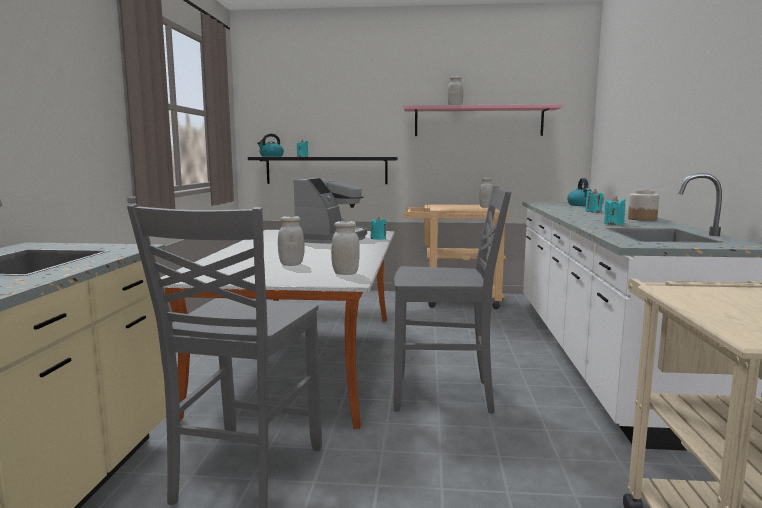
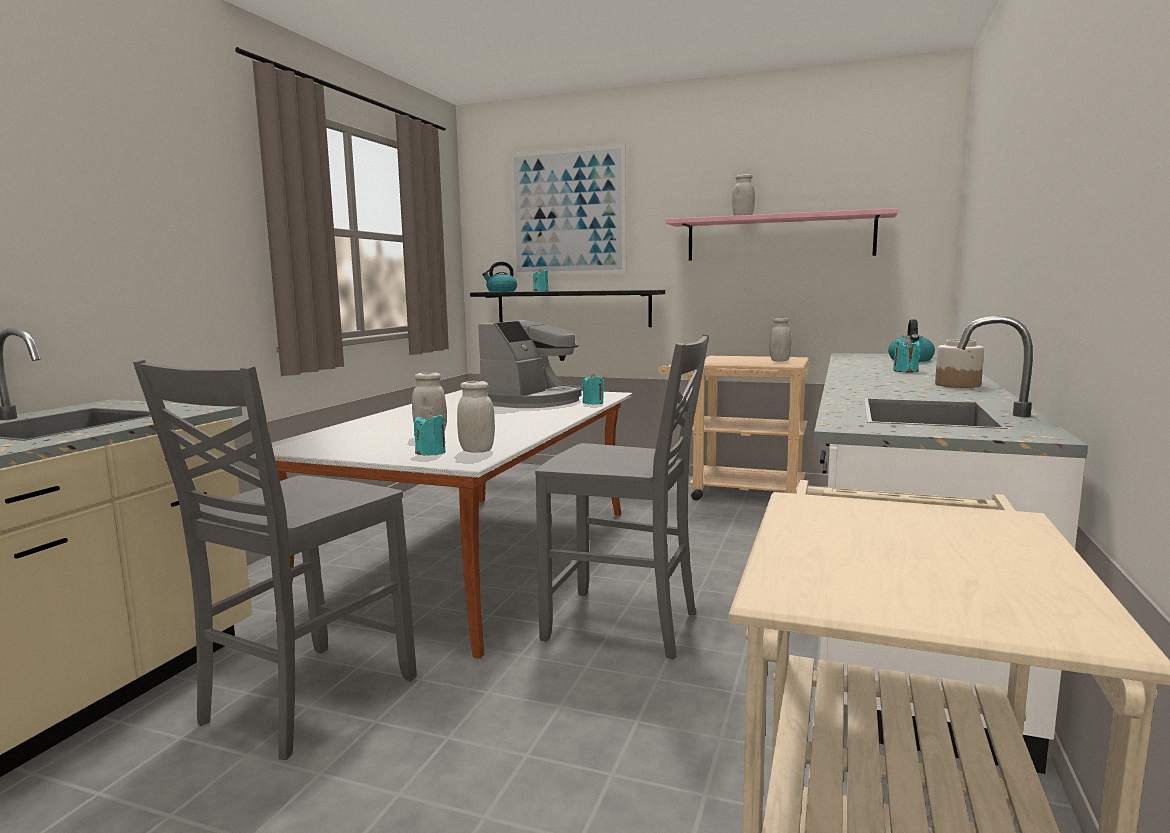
camera: 15 degrees right, 0 degrees up
(322, 98) = (567, 212): none -> picture
(614, 224) = (891, 392): turquoise candle -> turquoise candle (431, 453)

